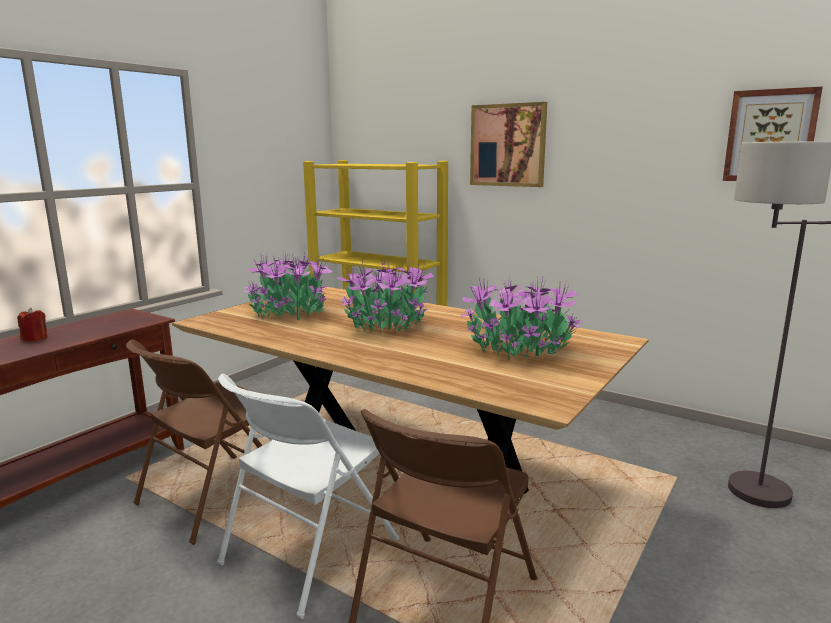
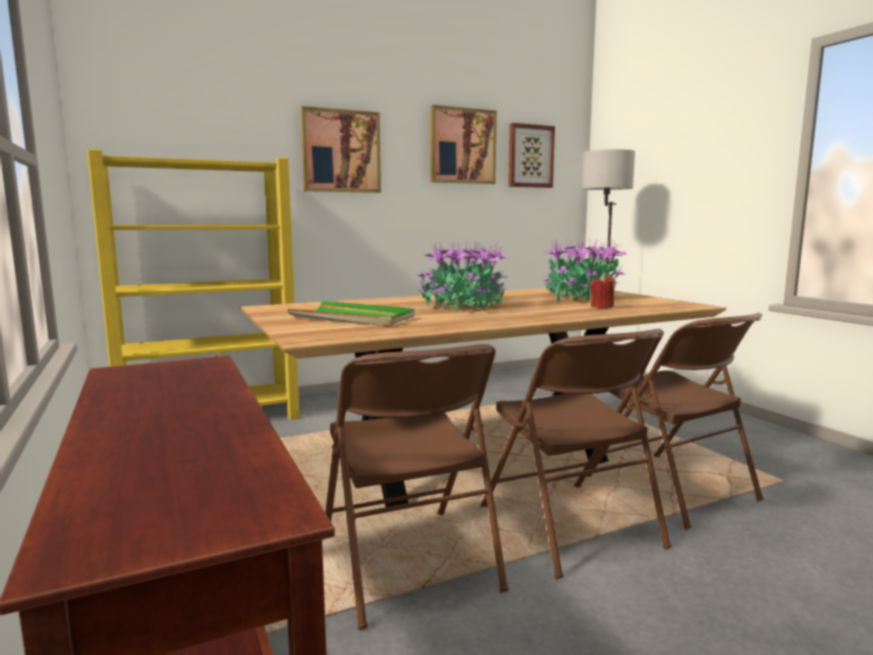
camera: 60 degrees left, 5 degrees down
(35, 338) = (145, 418): red candle -> red candle (601, 306)
(290, 313) = (353, 318): potted plant -> green tray
(310, 551) = (569, 526): white chair -> brown chair
(653, 129) = (462, 146): none -> picture

